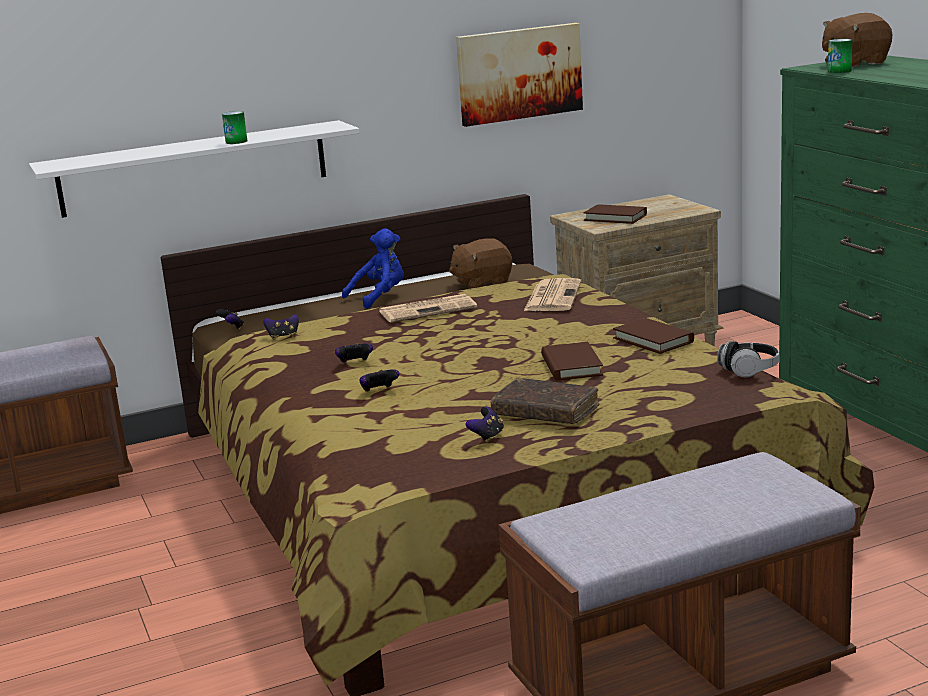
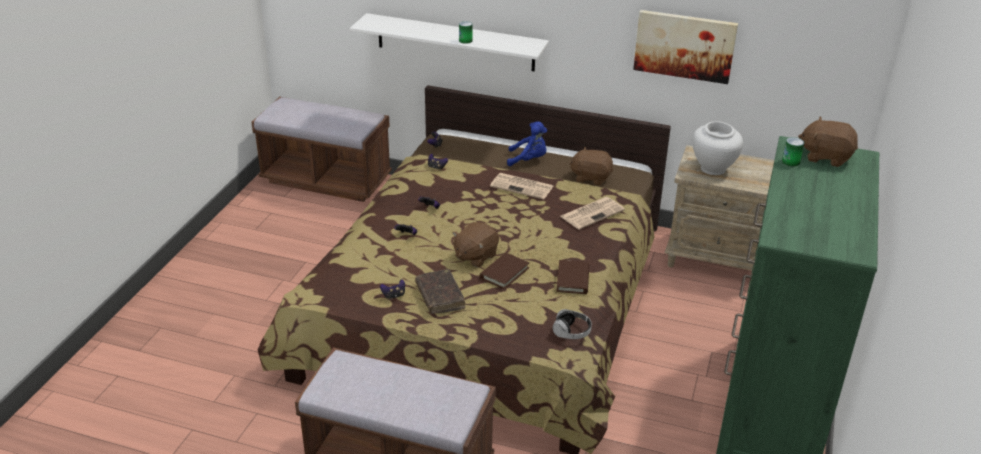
camera: 40 degrees right, 15 degrees up
(505, 370) = (475, 256): none -> brown plush toy
(615, 217) = (713, 169): brown book -> white vase

